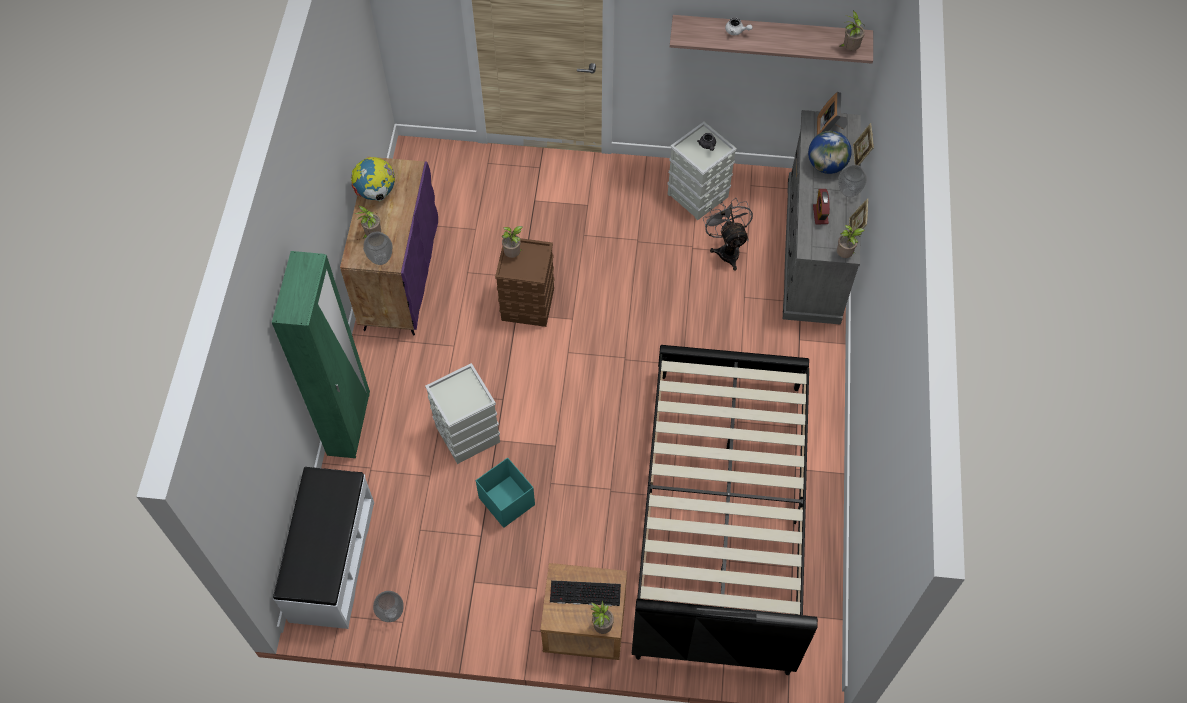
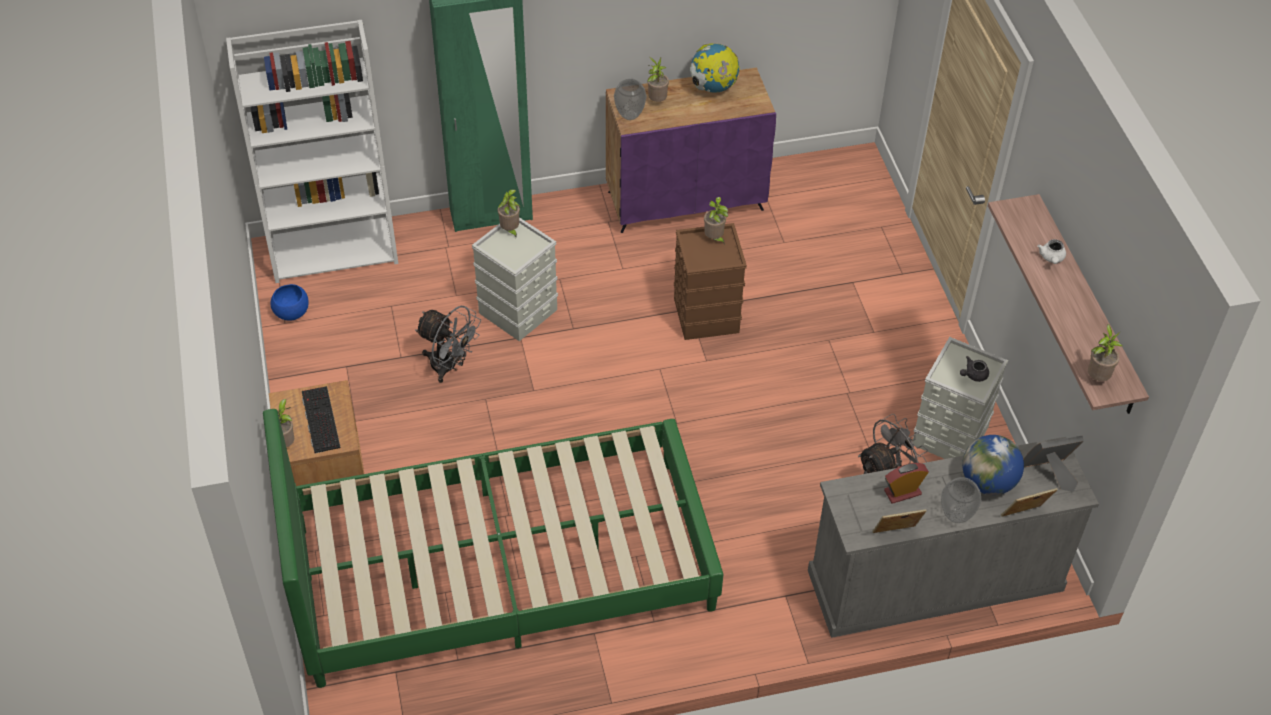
camera: 70 degrees right, 10 degrees down
(331, 561) = (334, 249): white bench -> white bookcase
(391, 613) = (291, 311): vase -> blue bowl
(506, 501) = (450, 367): turquoise storage box -> grey fan
(721, 515) = (501, 569): black bed -> green bed
(845, 255) = (851, 532): potted plant -> potted plant (510, 230)

